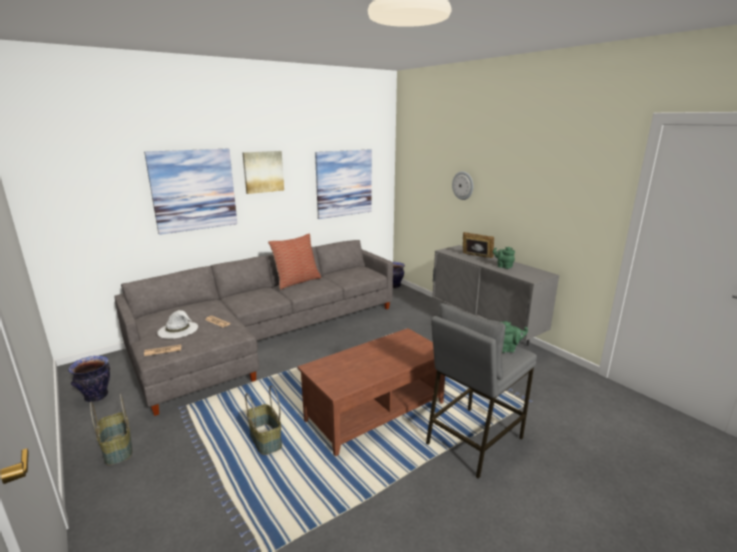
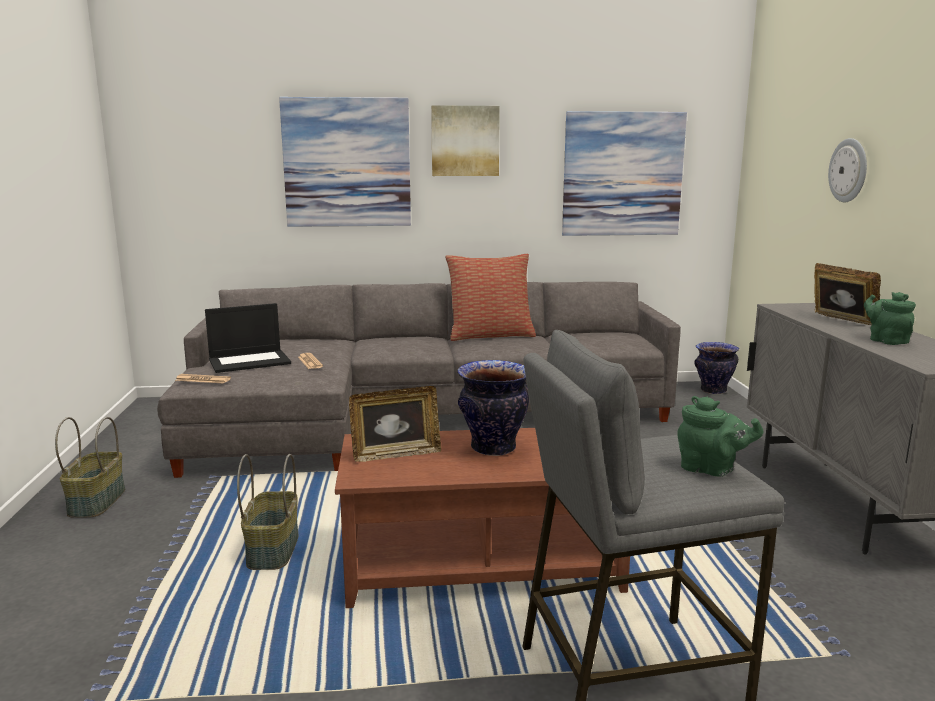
camera: 30 degrees right, 5 degrees down
(97, 396) = (139, 439): vase -> vase (494, 448)
(178, 330) = (250, 361): white hat -> laptop
(338, 371) = (396, 454): none -> picture frame

